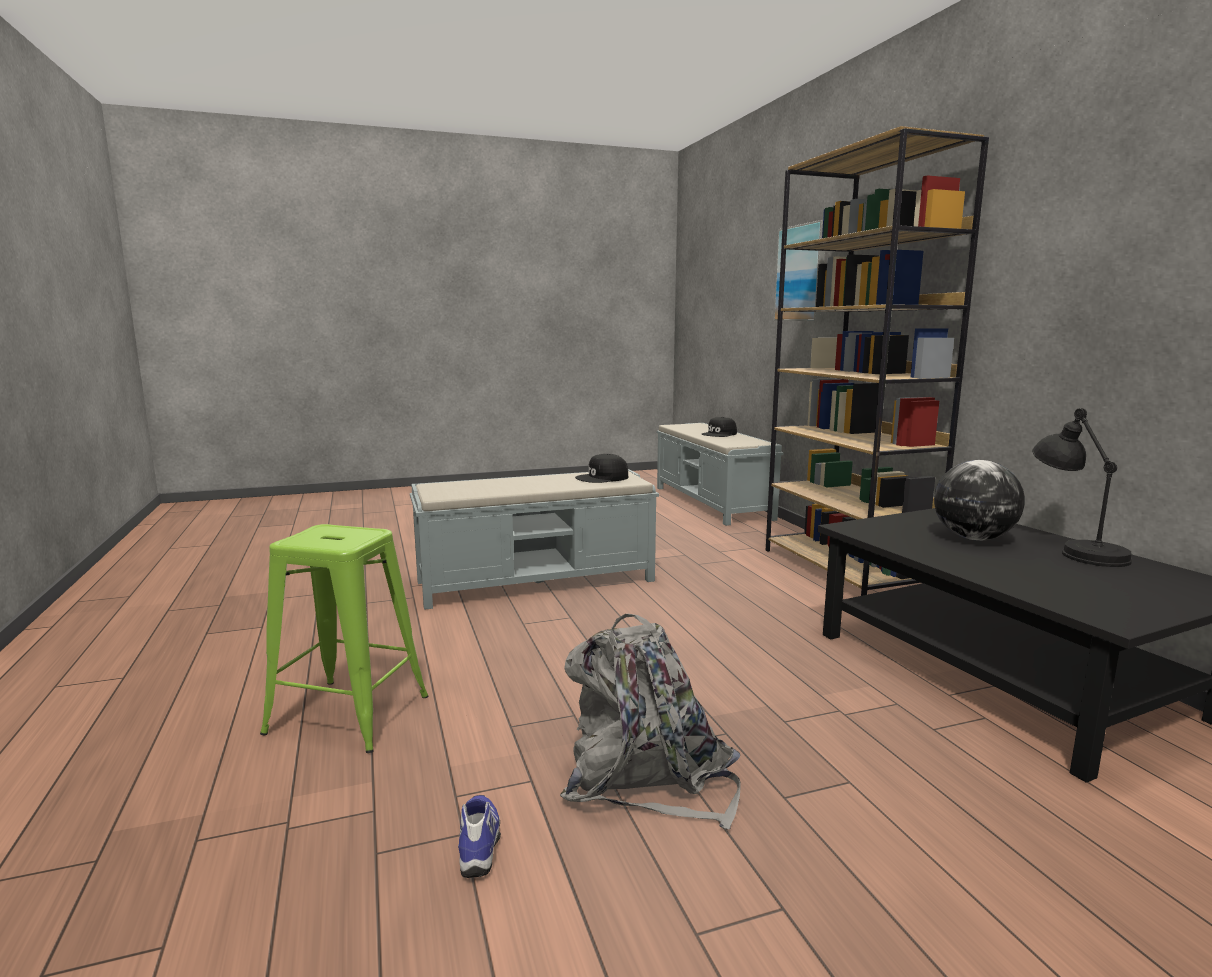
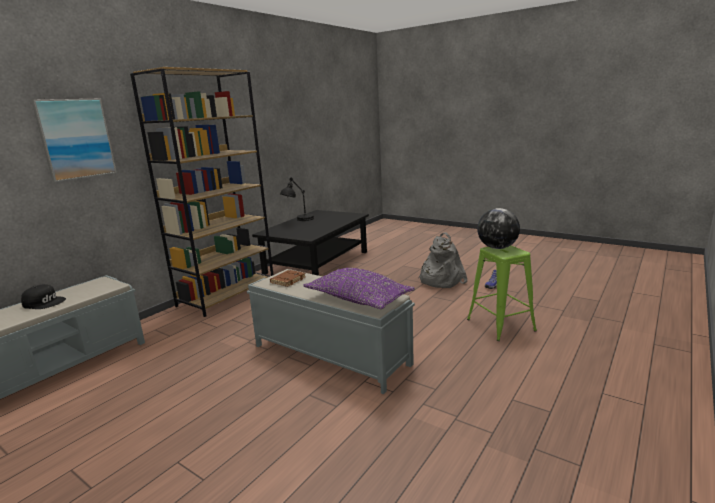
camera: 125 degrees left, 5 degrees up
(473, 486) = (358, 299): none -> purple pillow
(602, 478) = (288, 280): black cap -> brown book
(973, 538) = (302, 227): globe -> globe (497, 248)

